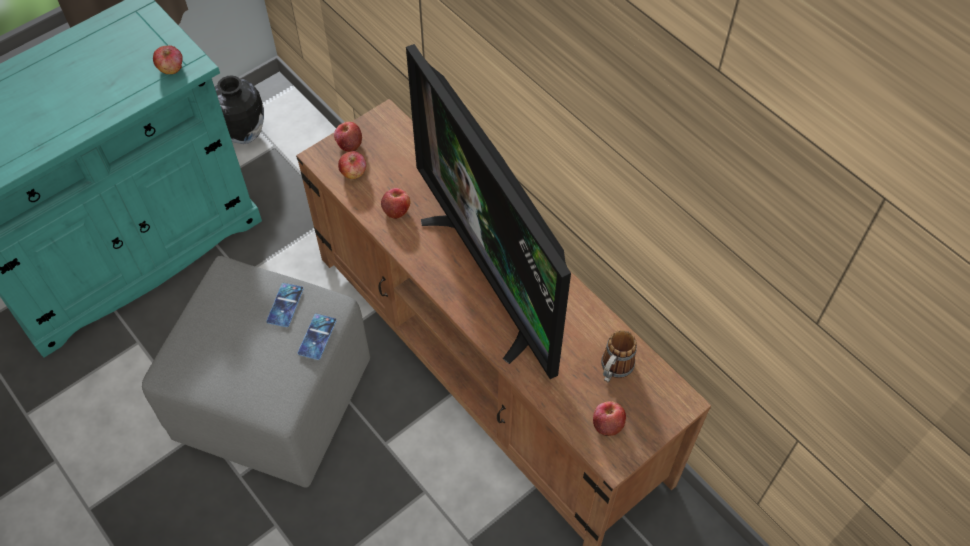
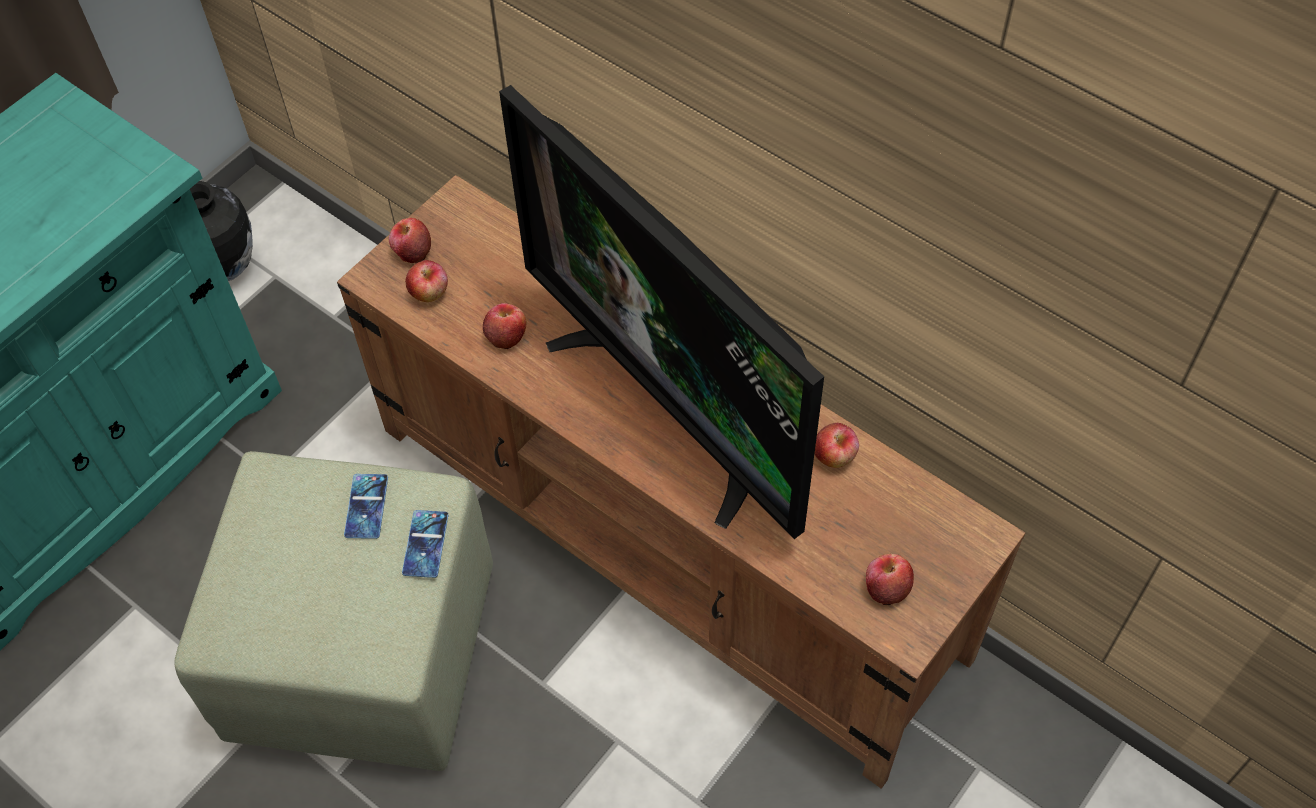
camera: 10 degrees left, 0 degrees up
(171, 68) = (127, 184): apple -> apple (834, 456)
(274, 403) = (364, 657): grey ottoman -> green ottoman
(613, 370) = (876, 509): mug -> none

